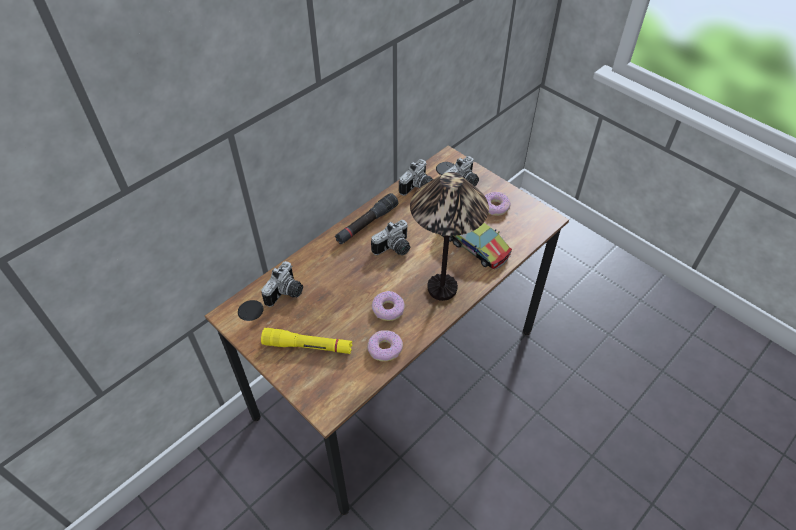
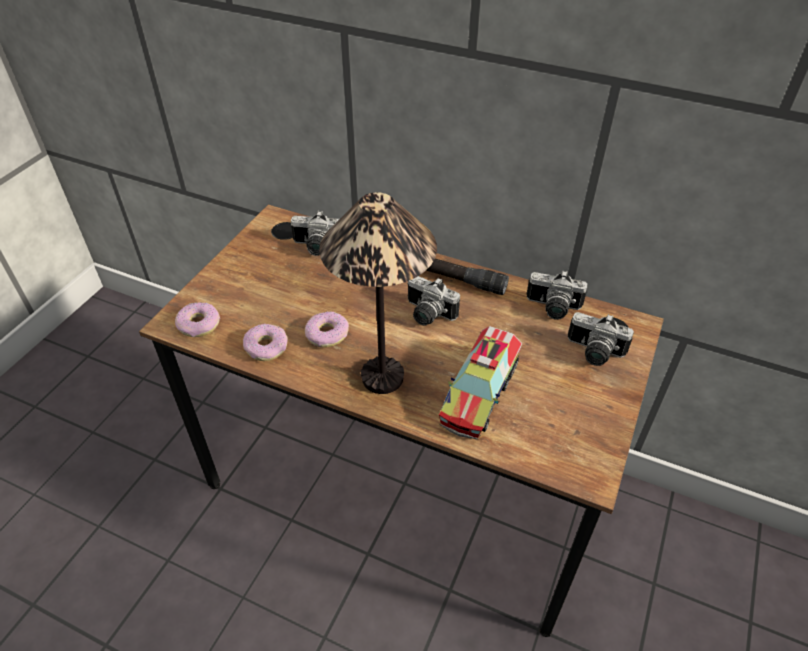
camera: 70 degrees right, 5 degrees down
(308, 346) = (251, 284): yellow flashlight -> none
(495, 207) = (572, 402): donut -> donut (199, 325)

